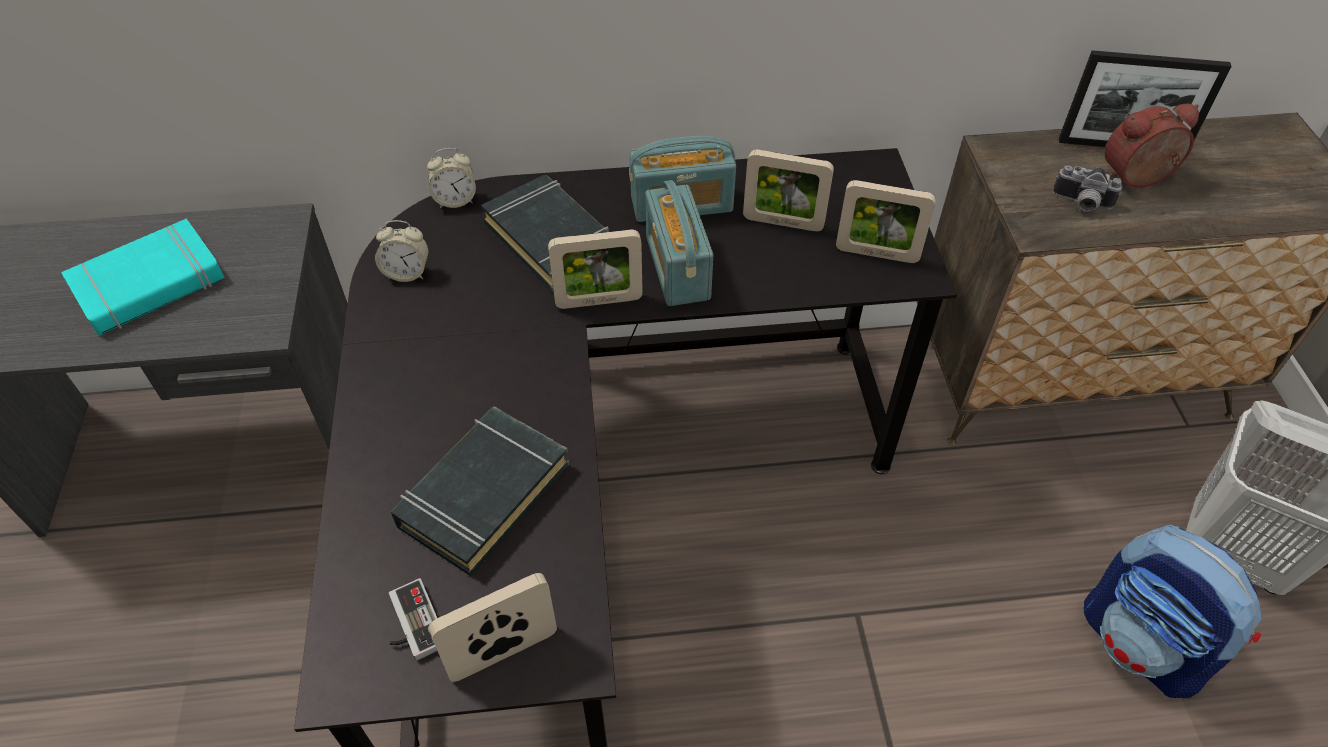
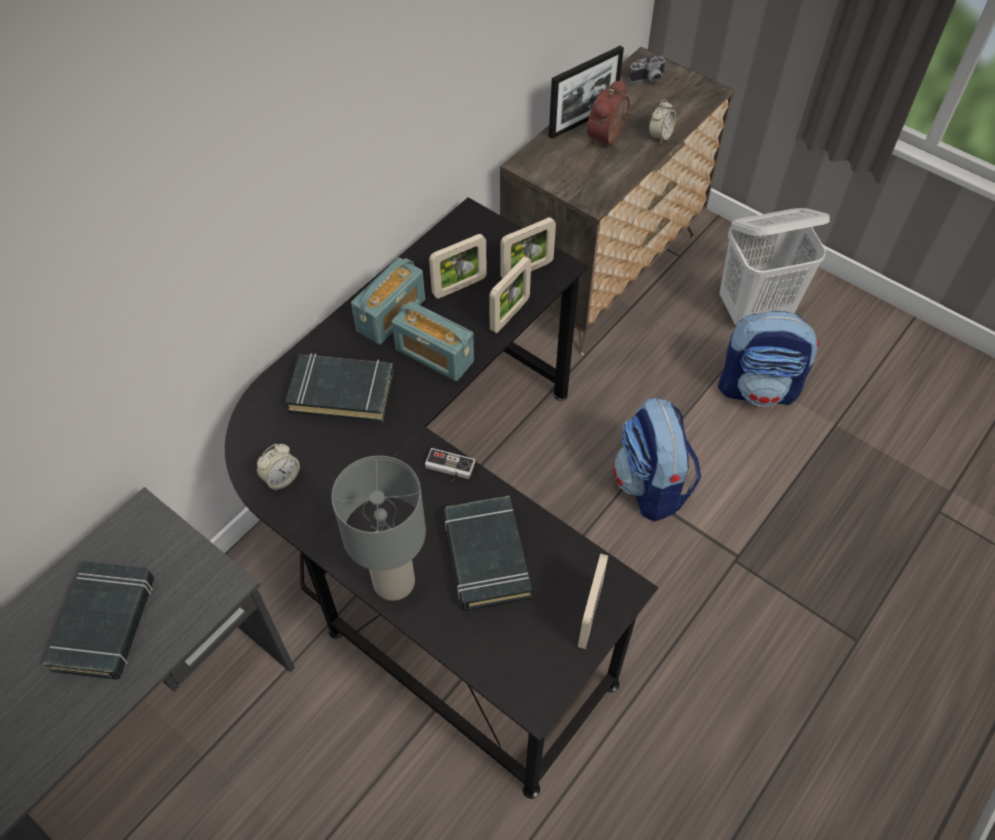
camera: 45 degrees left, 5 degrees up
(149, 285) = (105, 623): turquoise book -> black book
(373, 442) = (393, 583): none -> grey table lamp
(411, 625) = (532, 645): game controller -> game controller (448, 469)
(455, 200) = (250, 412): alarm clock -> alarm clock (660, 136)
(599, 301) = (415, 407): picture frame -> picture frame (510, 315)
(883, 640) = (651, 485): none -> backpack
(1081, 204) = (598, 170): camera -> camera (648, 80)

